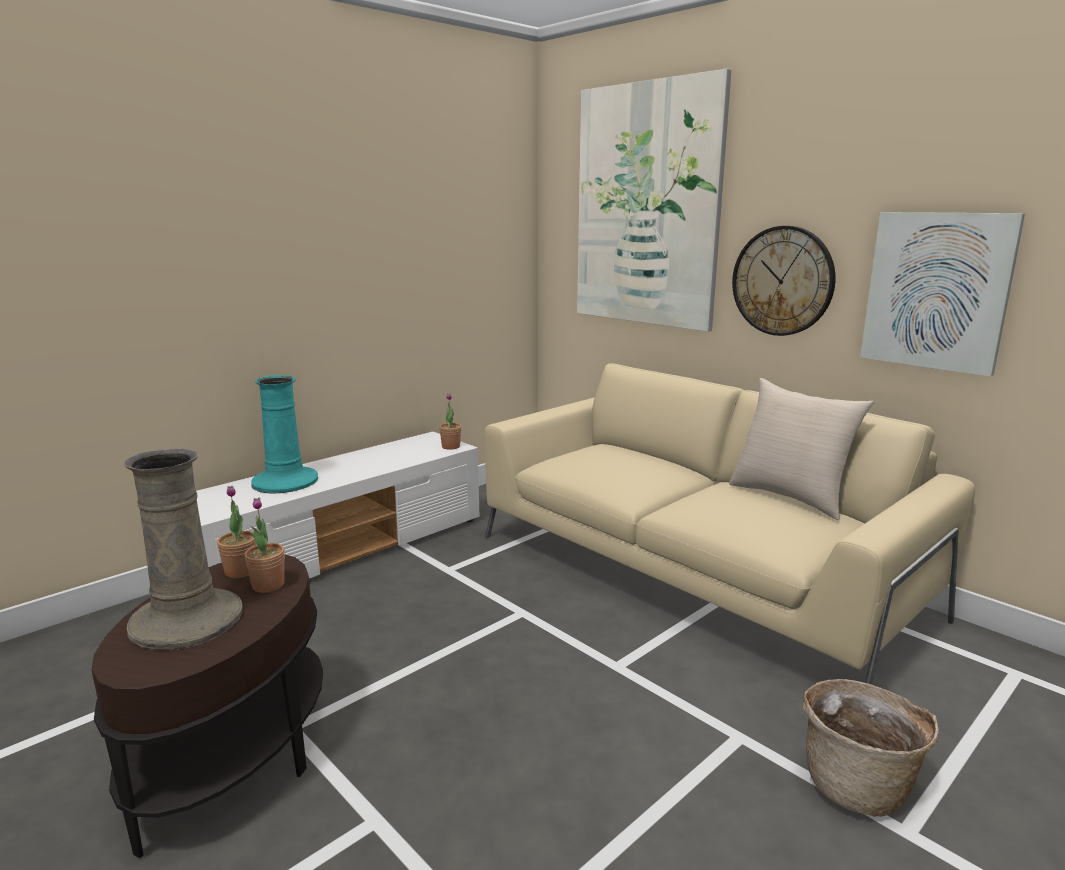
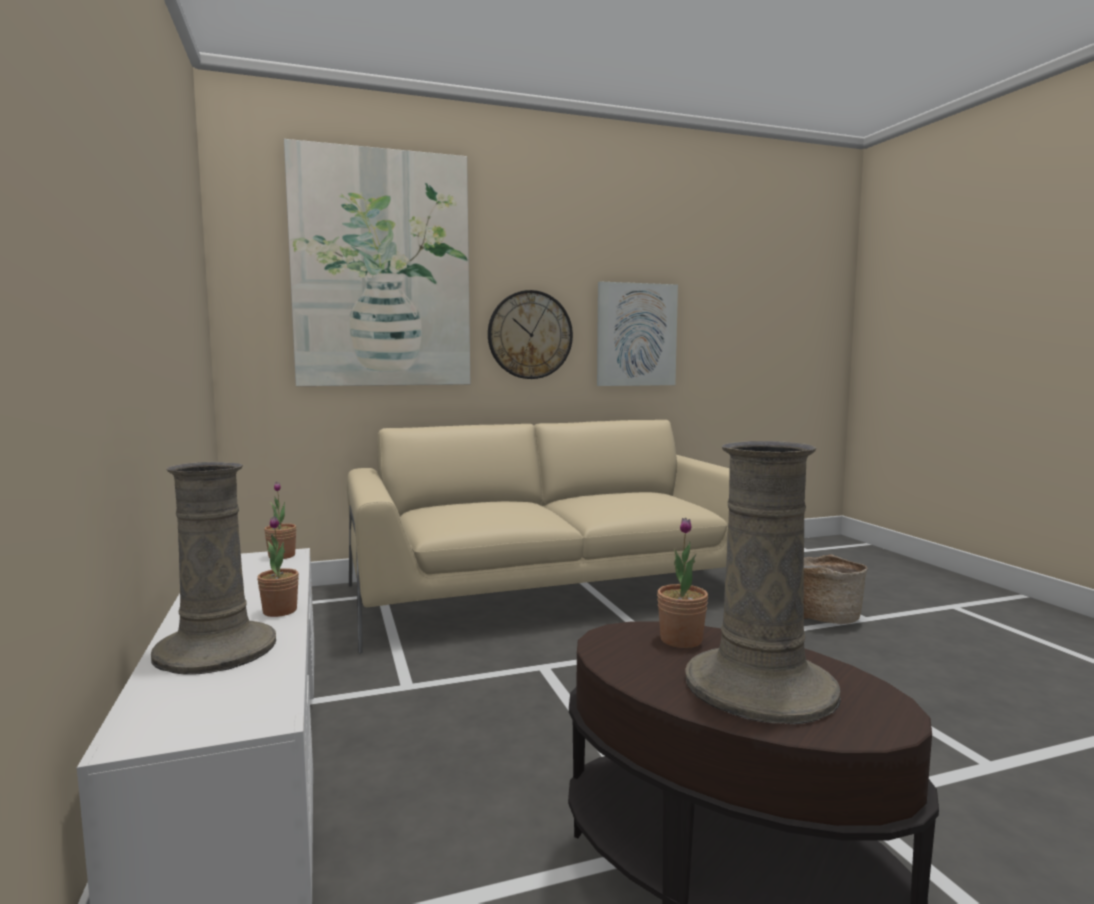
camera: 65 degrees left, 10 degrees down
(240, 571) = (628, 652): potted plant -> potted plant (280, 611)
(284, 481) = (215, 649): turquoise vase -> beige vase
(790, 497) = (615, 491): beige pillow -> none

